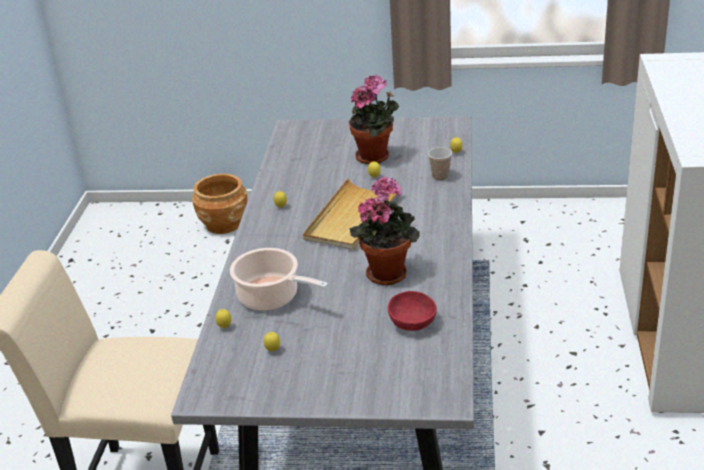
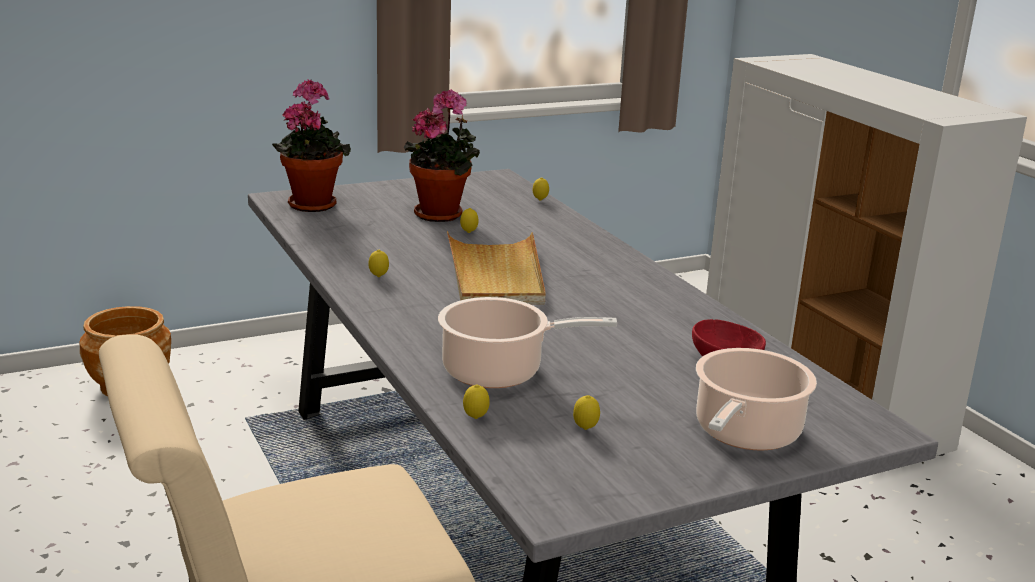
camera: 35 degrees left, 10 degrees down
(358, 379) = (745, 433): none -> cooking pot
(388, 272) = (620, 319): potted plant -> potted plant (312, 203)
(440, 177) = (552, 223): cup -> none

